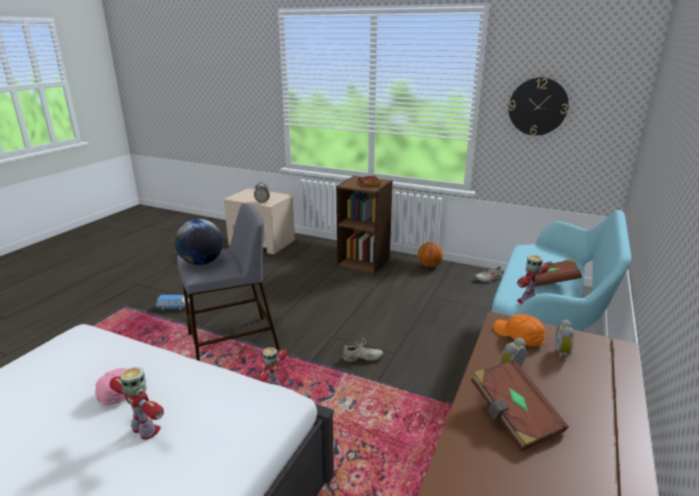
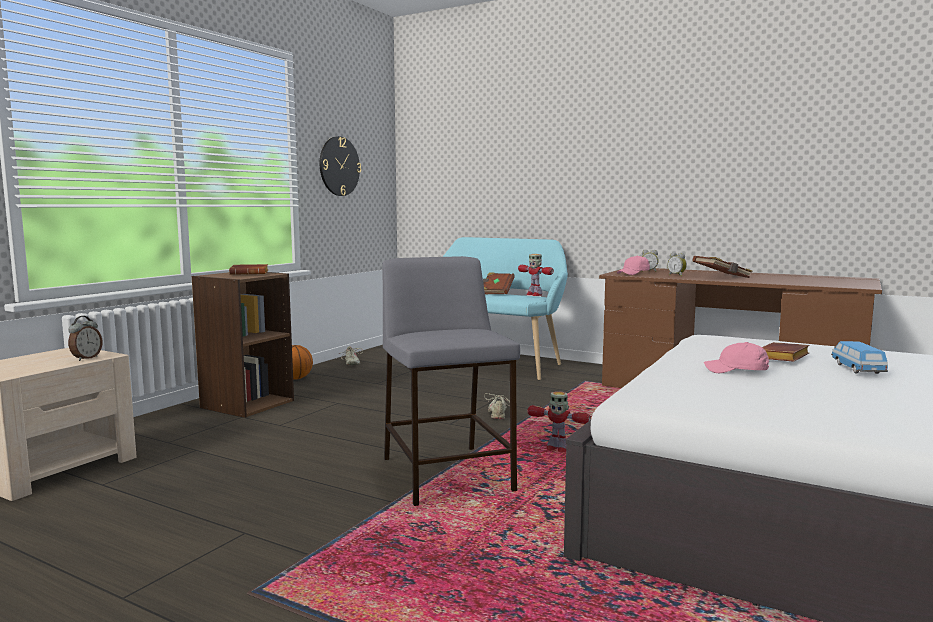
camera: 85 degrees left, 15 degrees down
(145, 430) = (783, 358): toy robot -> brown book
(173, 307) = (300, 532): toy car -> toy car (857, 369)
(202, 262) = (461, 334): globe -> none
(518, 337) = (634, 273): orange cap -> pink cap

